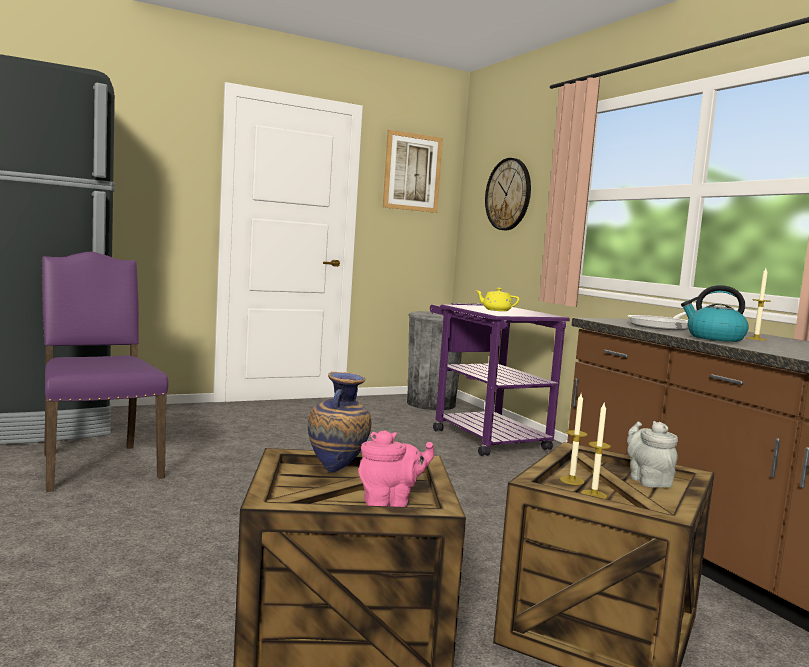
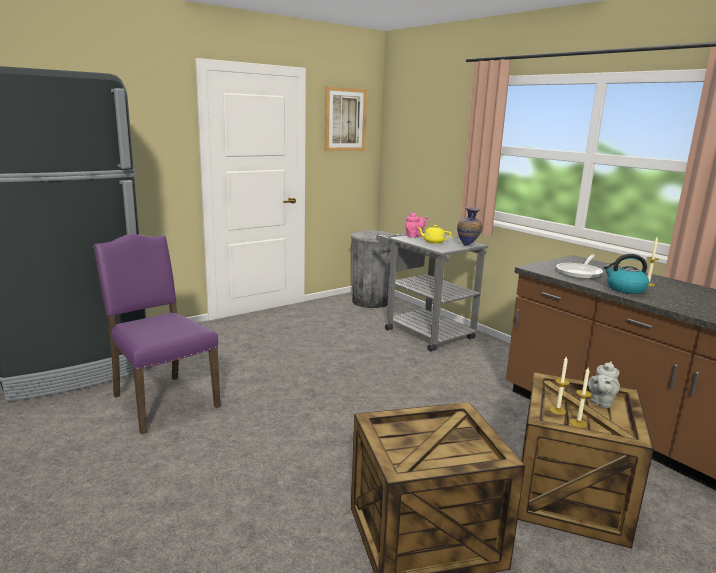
camera: 10 degrees left, 10 degrees up
(337, 473) = (413, 429): vase -> vase (468, 246)
(390, 502) = (466, 454): pink teapot -> pink teapot (414, 236)
(484, 437) = (423, 331): purple cart -> grey cart
(508, 194) = (426, 139): wall clock -> none
(648, 480) = (601, 402): grey teapot -> grey teapot turned 120 degrees counterclockwise

